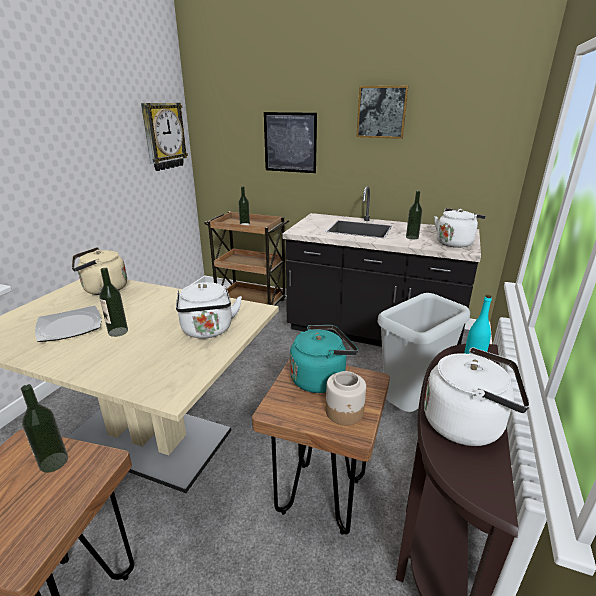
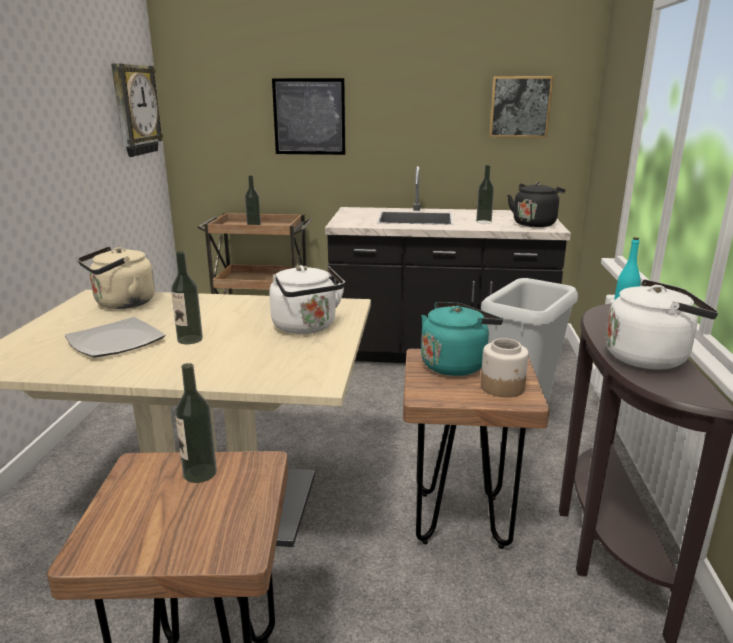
camera: 15 degrees left, 5 degrees down
(381, 112) = (426, 77): picture -> picture (520, 107)
(455, 243) = (534, 224): white kettle -> black kettle

